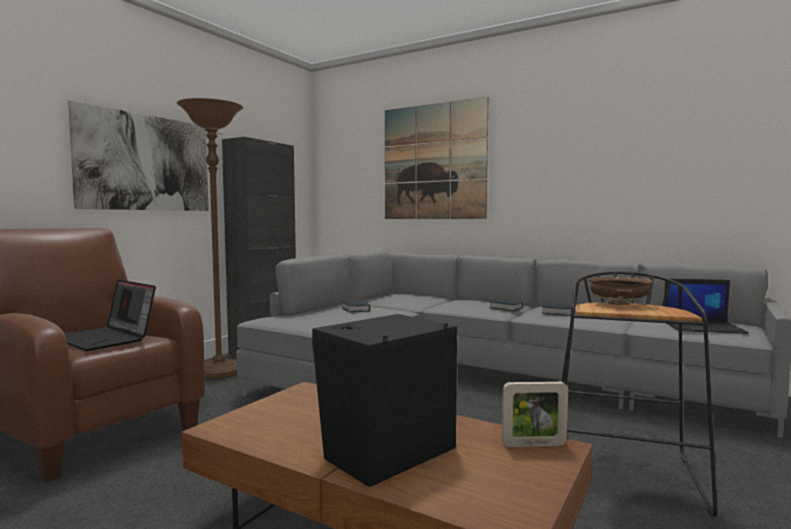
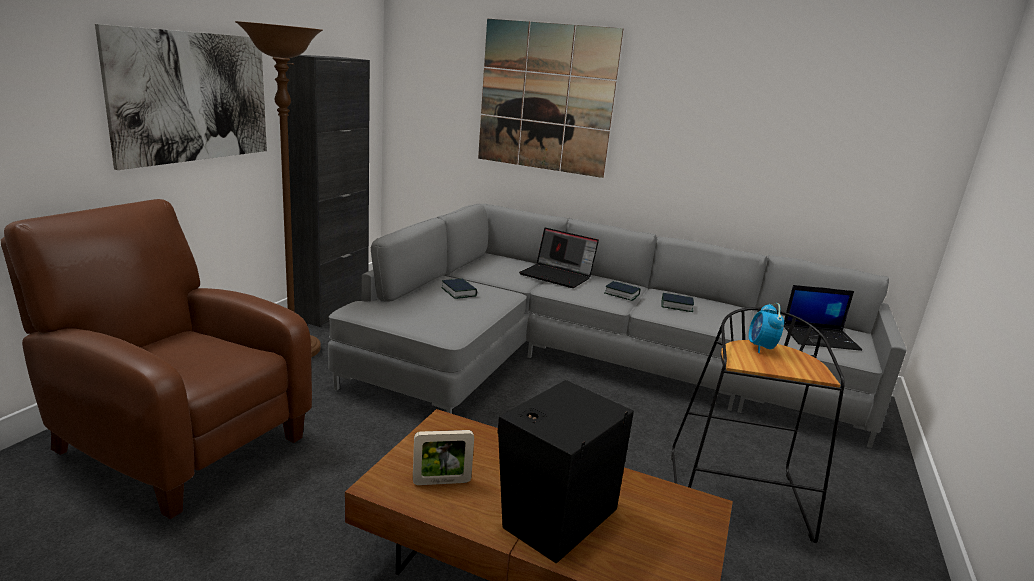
camera: 10 degrees left, 15 degrees up
(107, 339) = (204, 357): laptop -> laptop (557, 276)
(534, 444) = (683, 503): picture frame -> picture frame (441, 482)
(618, 303) = (761, 347): brown bowl -> alarm clock

